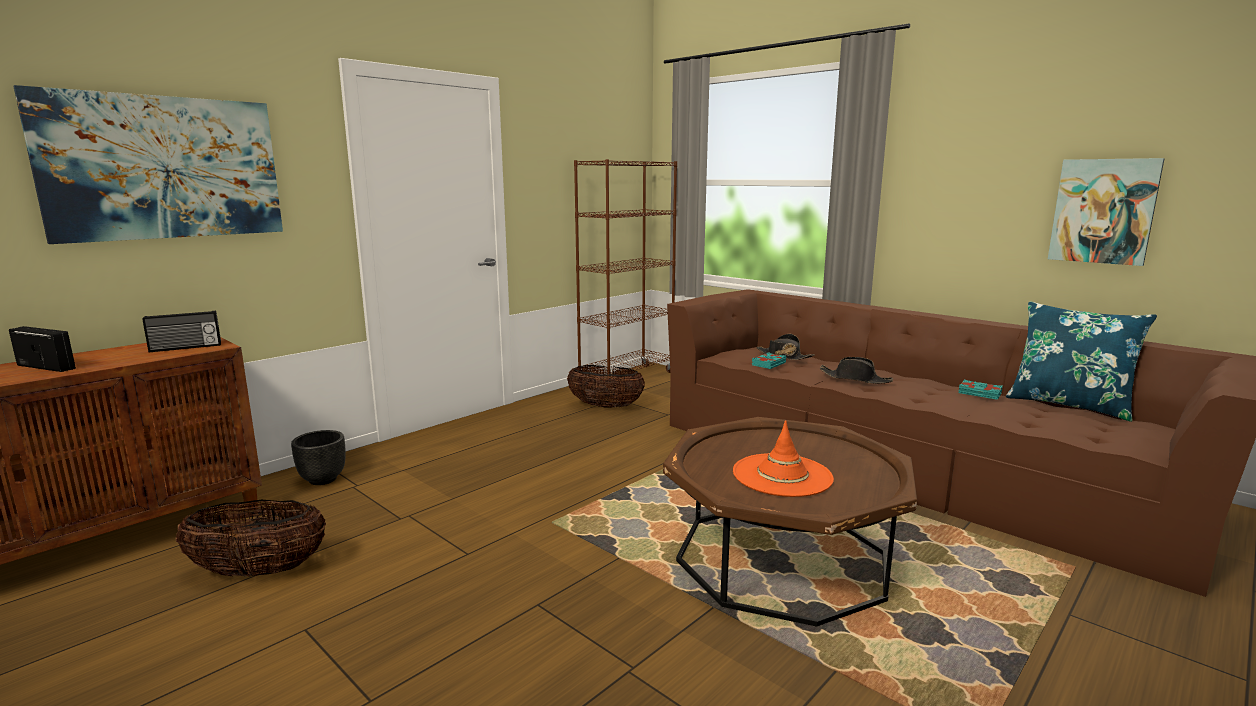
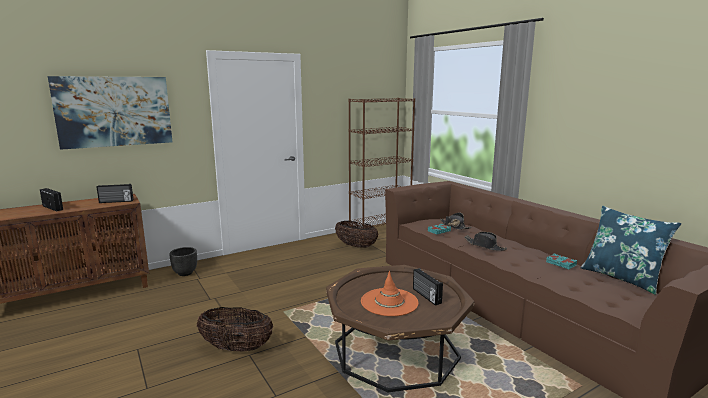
camera: 15 degrees right, 0 degrees up
(259, 571) = (132, 317): basket -> basket (236, 348)
(829, 459) = (426, 296): none -> radio
(1103, 211) = (662, 147): picture -> none

